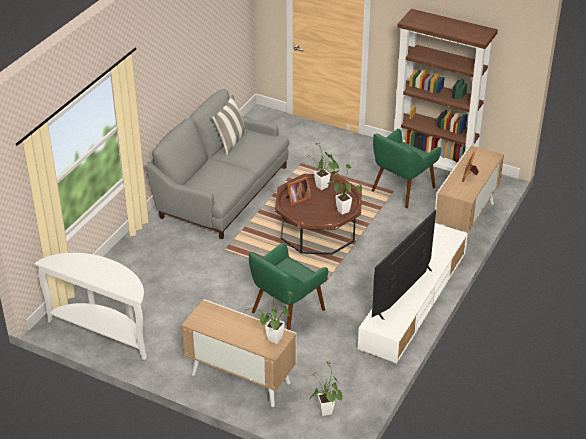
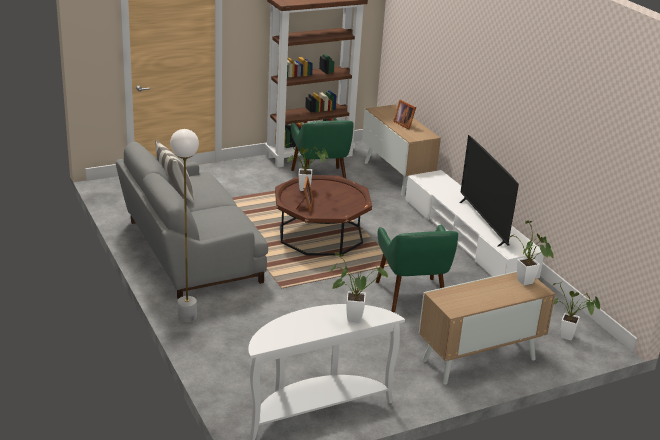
camera: 55 degrees left, 10 degrees down
(144, 231) = (187, 317): none -> white floor lamp
(341, 209) = (349, 195): potted plant -> potted plant (350, 318)

